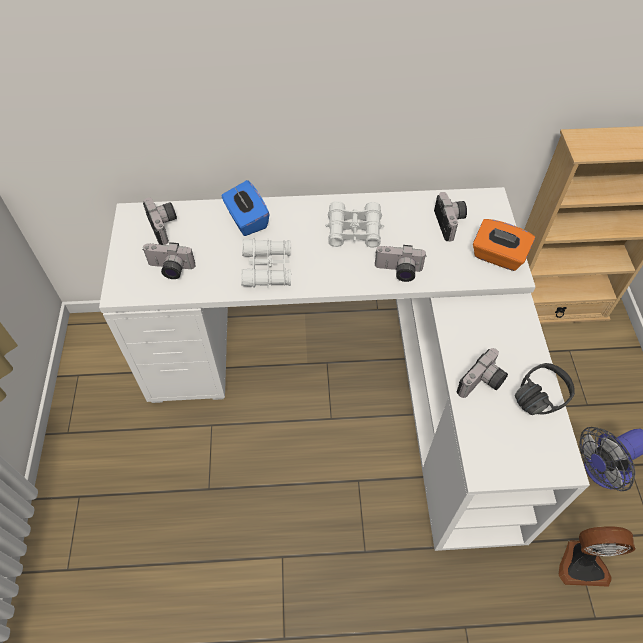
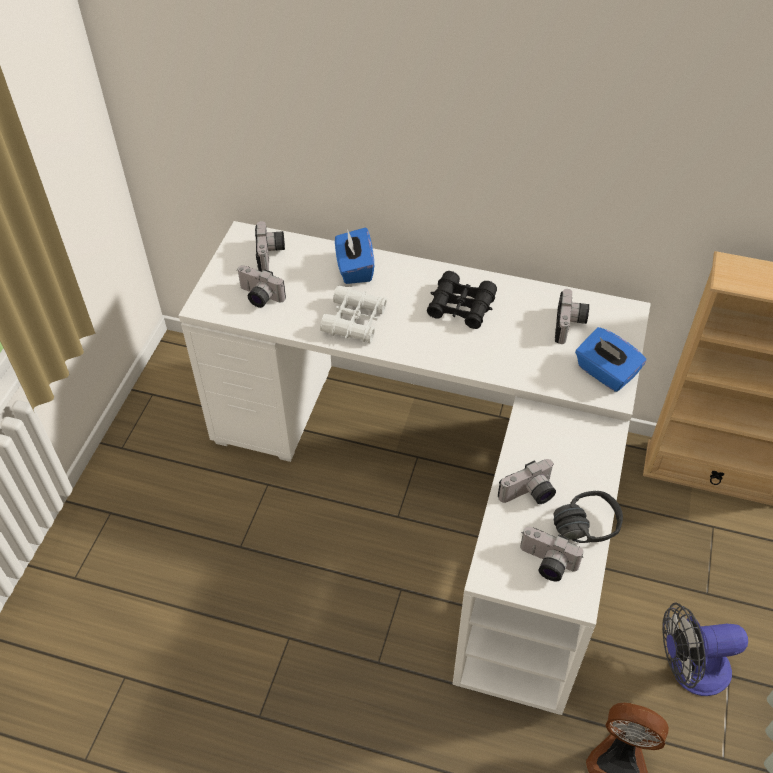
camera: 20 degrees right, 5 degrees down
(354, 230) = (461, 307): white binoculars -> black binoculars
(398, 272) = (488, 360): camera -> camera (546, 564)
(497, 256) = (605, 372): orange tissue box -> blue tissue box

